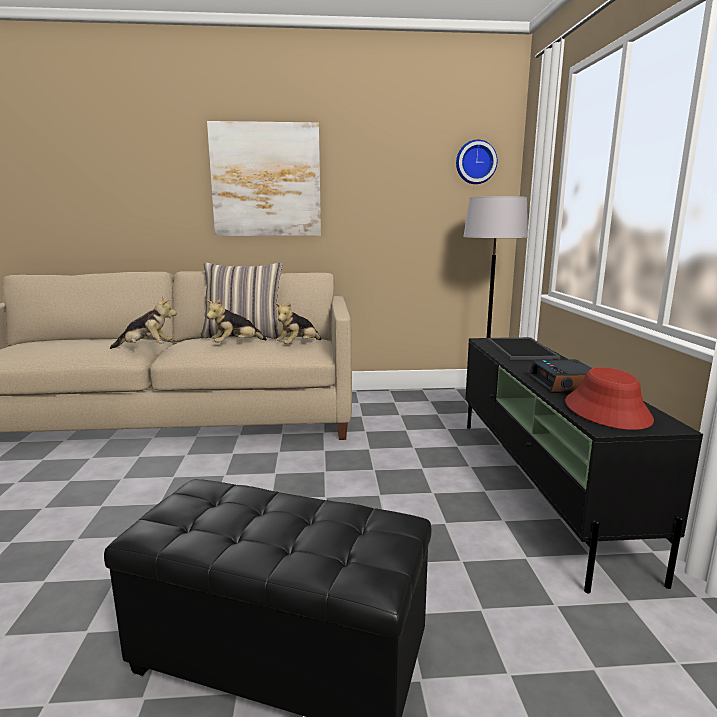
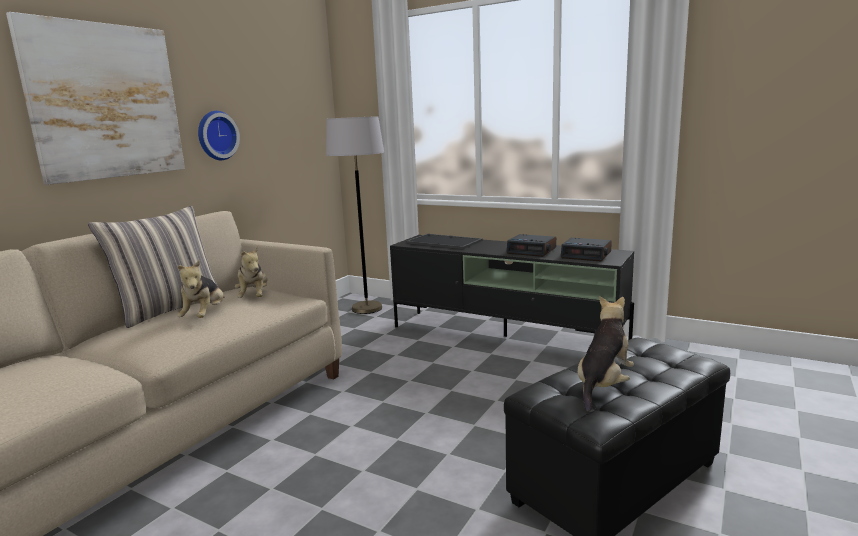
camera: 55 degrees left, 0 degrees up
(146, 348) = (109, 358): plush toy -> plush toy (603, 385)
(475, 162) = (303, 83): wall clock -> wall clock (216, 135)
(607, 411) = (586, 255): red hat -> alarm clock

